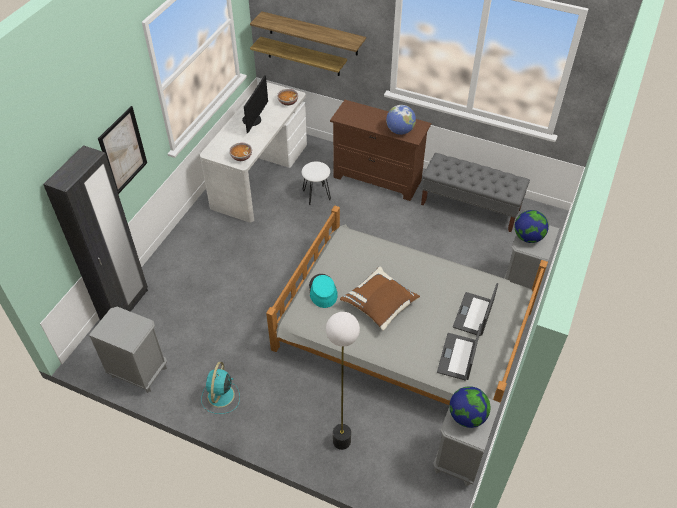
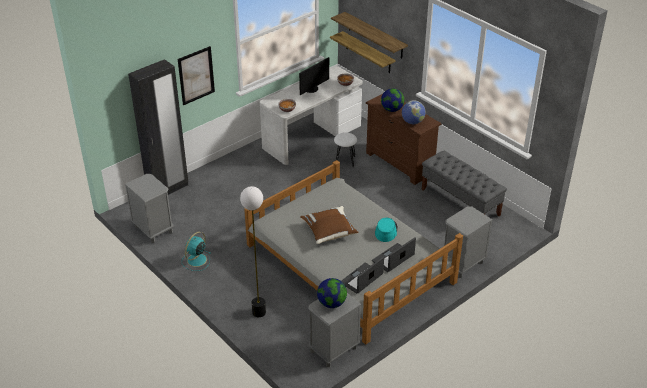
camera: 25 degrees right, 10 degrees down
(322, 291) = (295, 212): turquoise hat -> turquoise hat (386, 231)
(528, 237) = (462, 218): globe -> globe (392, 110)

